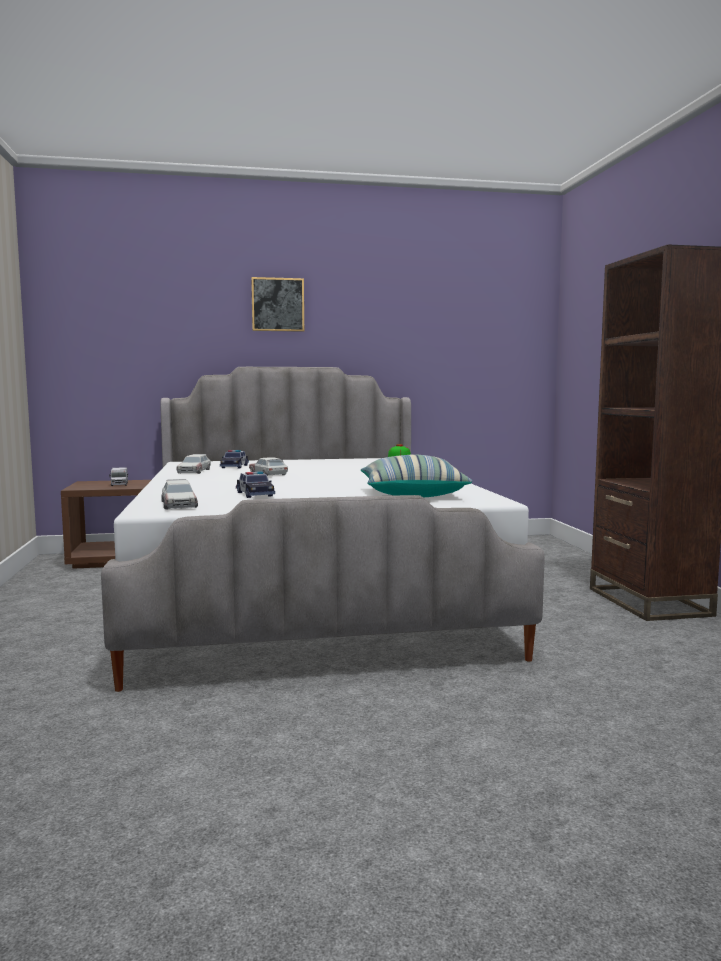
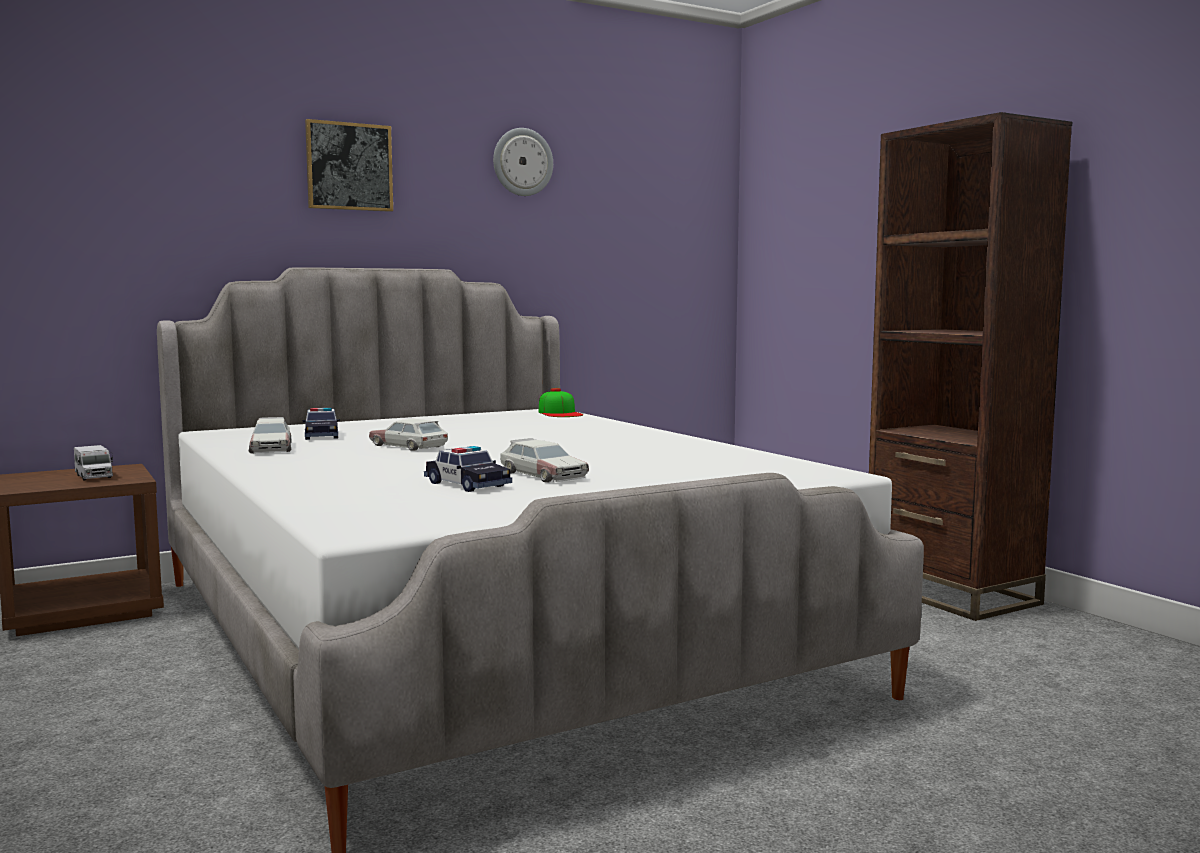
camera: 20 degrees left, 0 degrees up
(179, 505) = (382, 513): toy car -> toy car (542, 475)
(392, 297) = (522, 162): none -> wall clock
(411, 494) = (703, 469): pillow -> none

